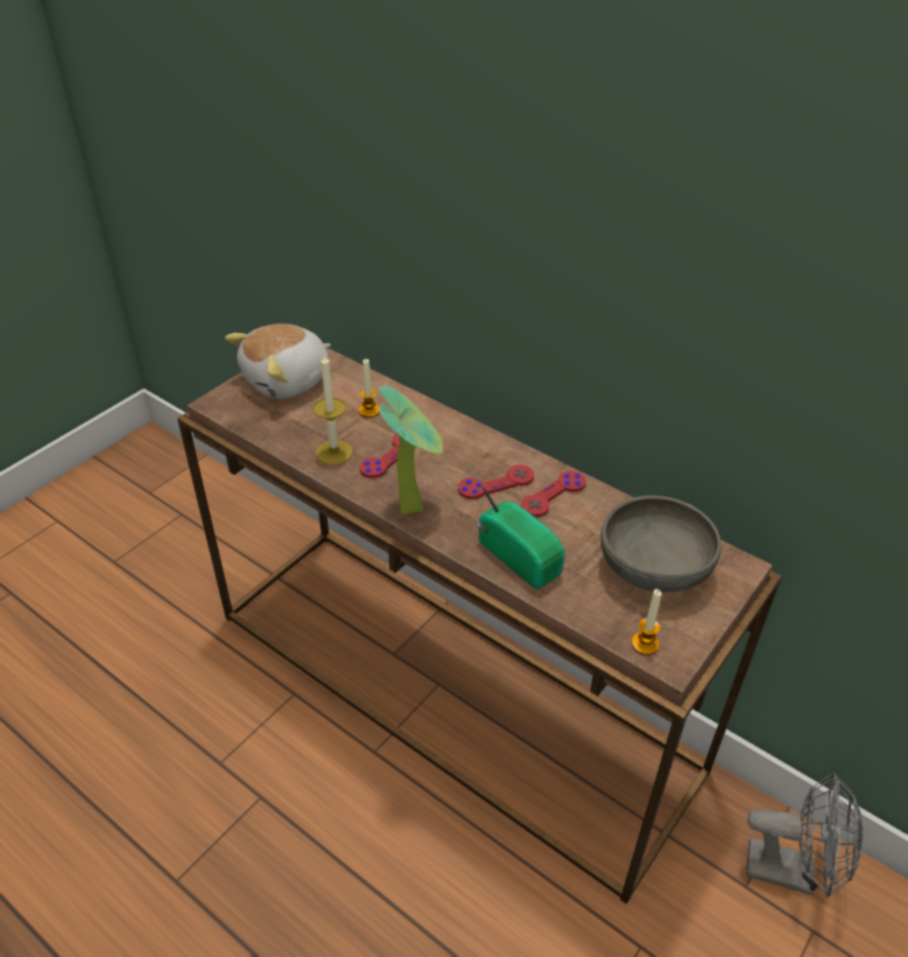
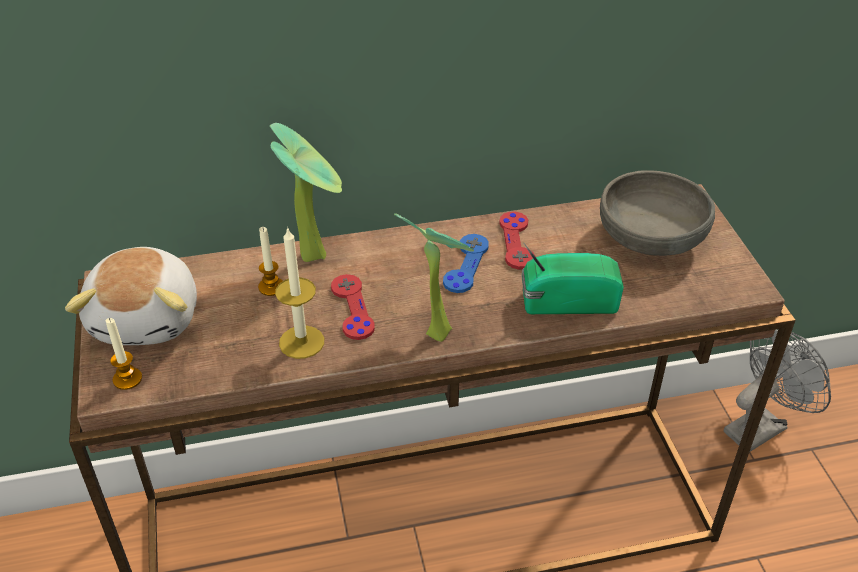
camera: 50 degrees left, 0 degrees up
(423, 410) = (316, 253): none -> potted plant
(496, 483) = (466, 264): red game controller -> blue game controller
(645, 644) = (724, 290): candle -> candle (127, 379)

